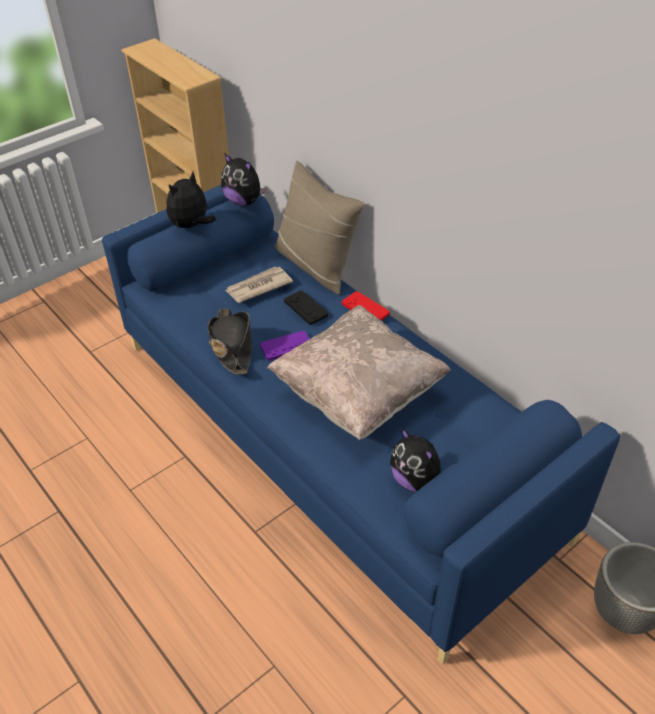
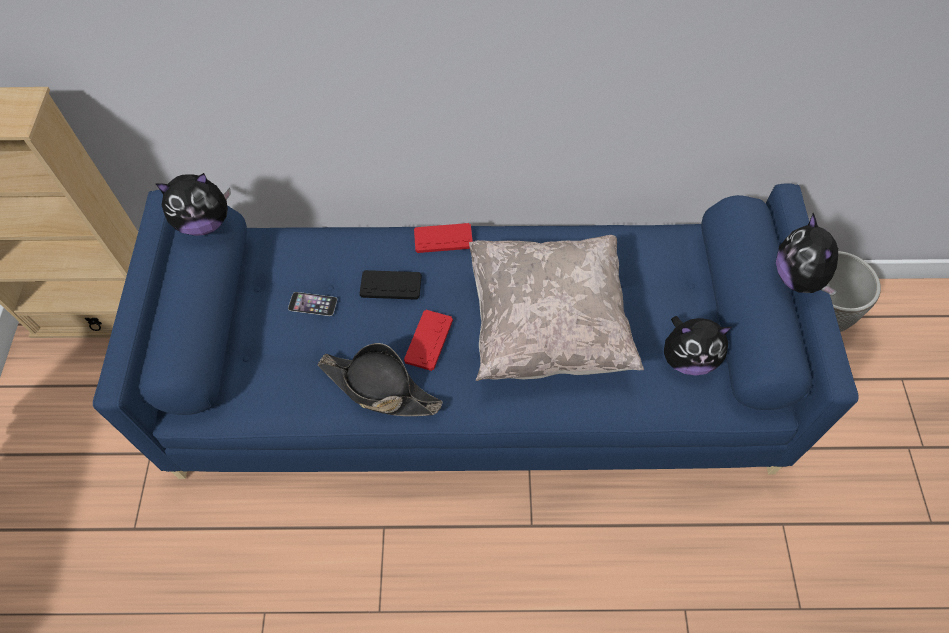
camera: 50 degrees left, 15 degrees up
(191, 226) = (188, 300): plush toy -> plush toy (798, 278)
(258, 287) = (312, 304): newspaper -> phone
(286, 346) = (428, 340): purple game controller -> red game controller
(316, 265) = (335, 232): beige pillow -> none

